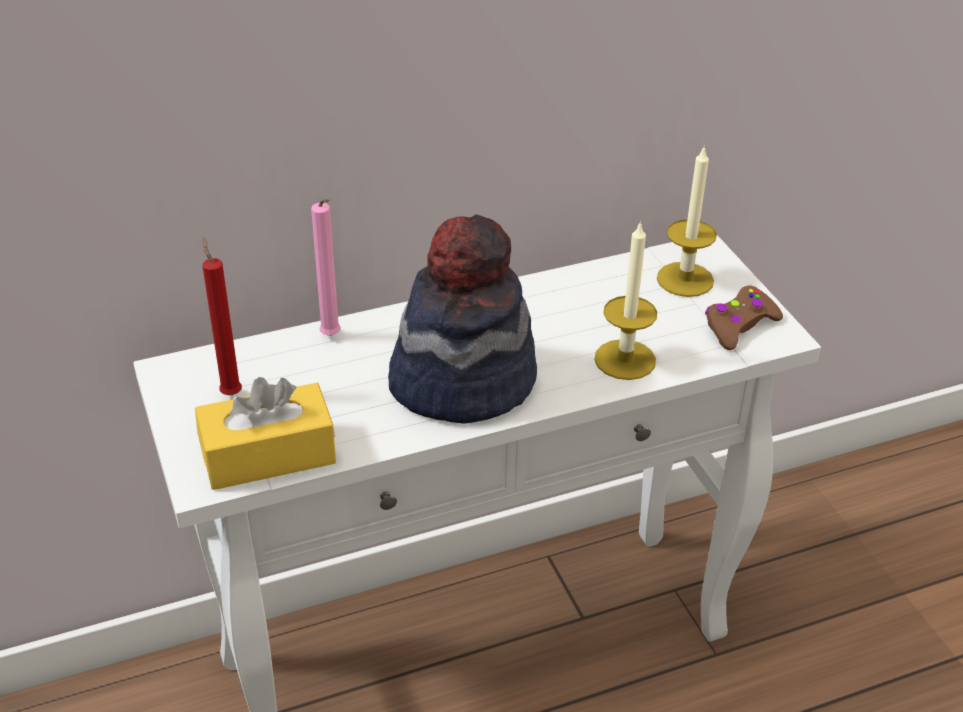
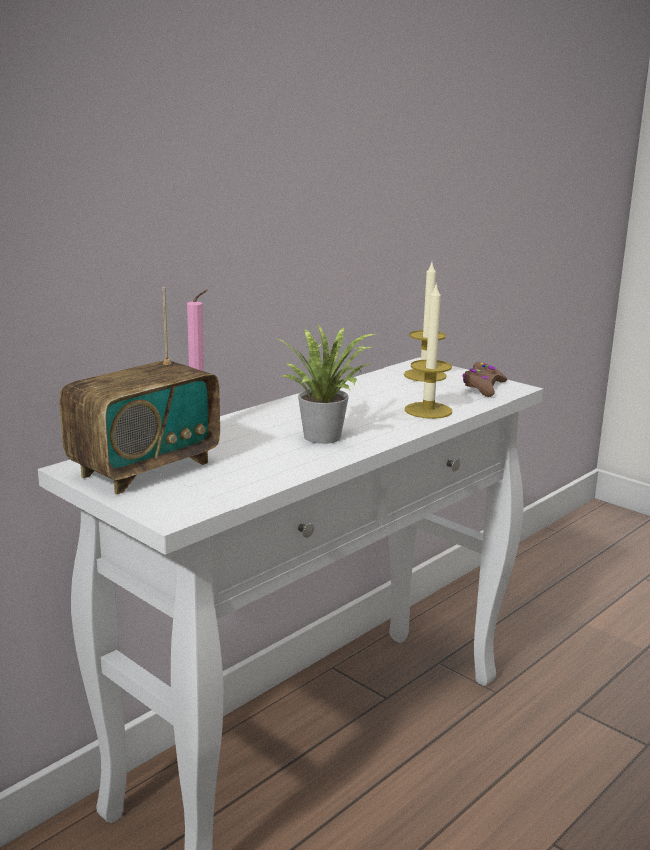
camera: 25 degrees left, 20 degrees down
(230, 392) = (144, 469): red candle -> radio
(268, 455) = (213, 492): yellow tissue box -> none
(462, 380) = (325, 435): hat -> potted plant

